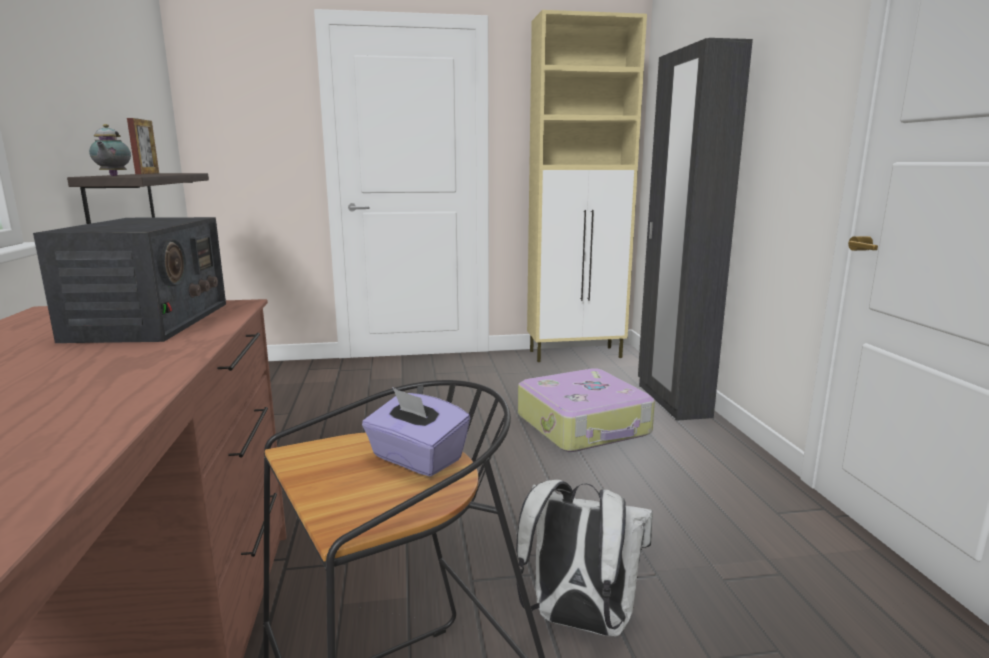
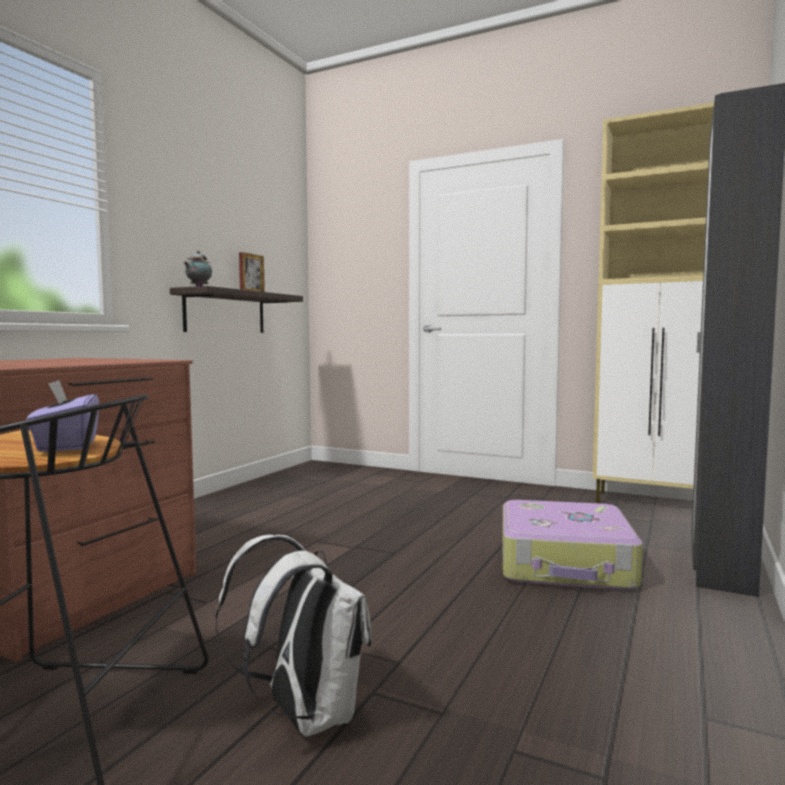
camera: 35 degrees right, 10 degrees down
(150, 321) = (89, 360): radio -> none

